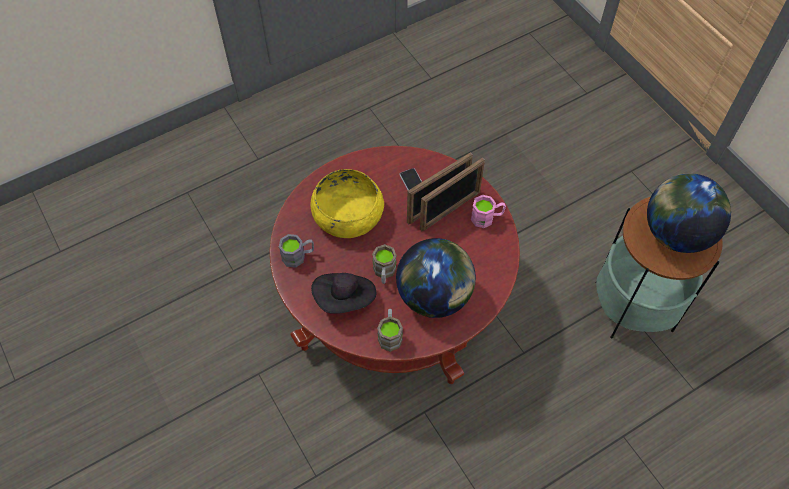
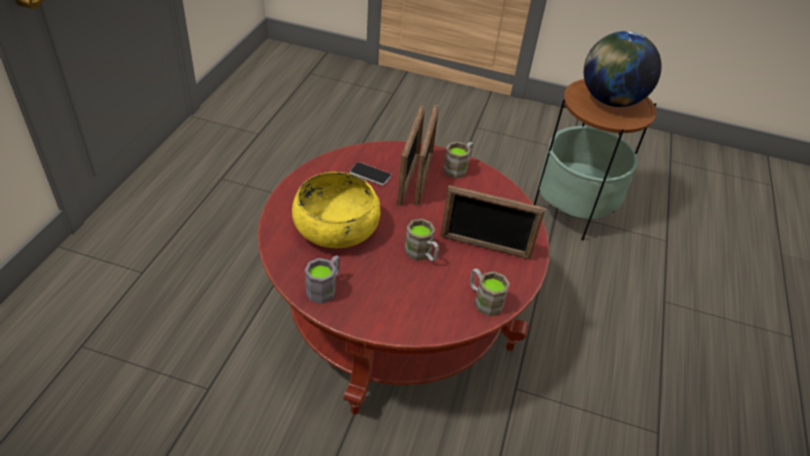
camera: 45 degrees left, 15 degrees down
(345, 299) = (411, 296): black hat -> none
(434, 296) = (485, 247): globe -> picture frame
(487, 218) = (458, 168): pink mug -> brown mug

